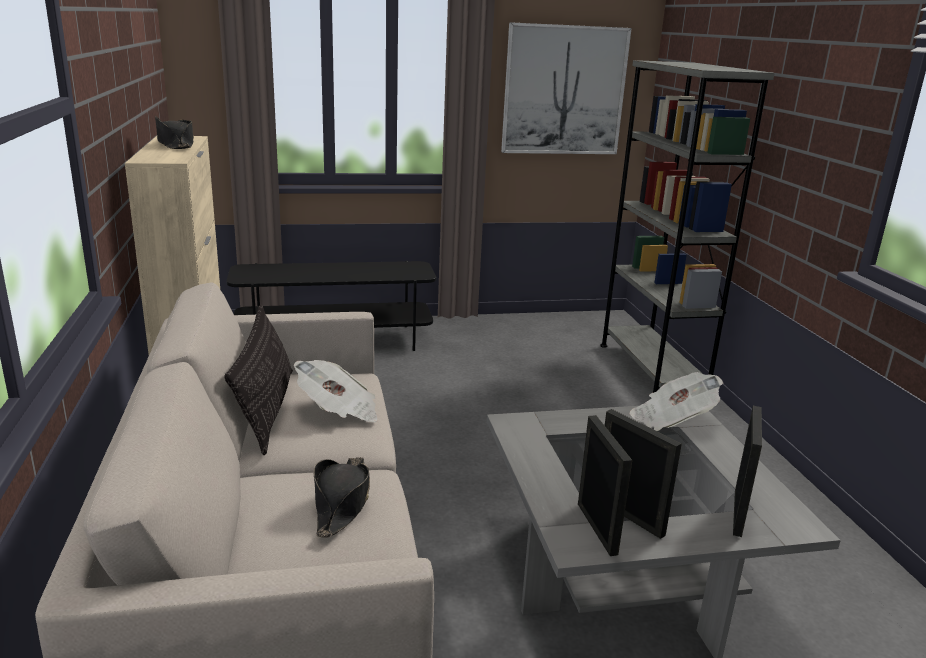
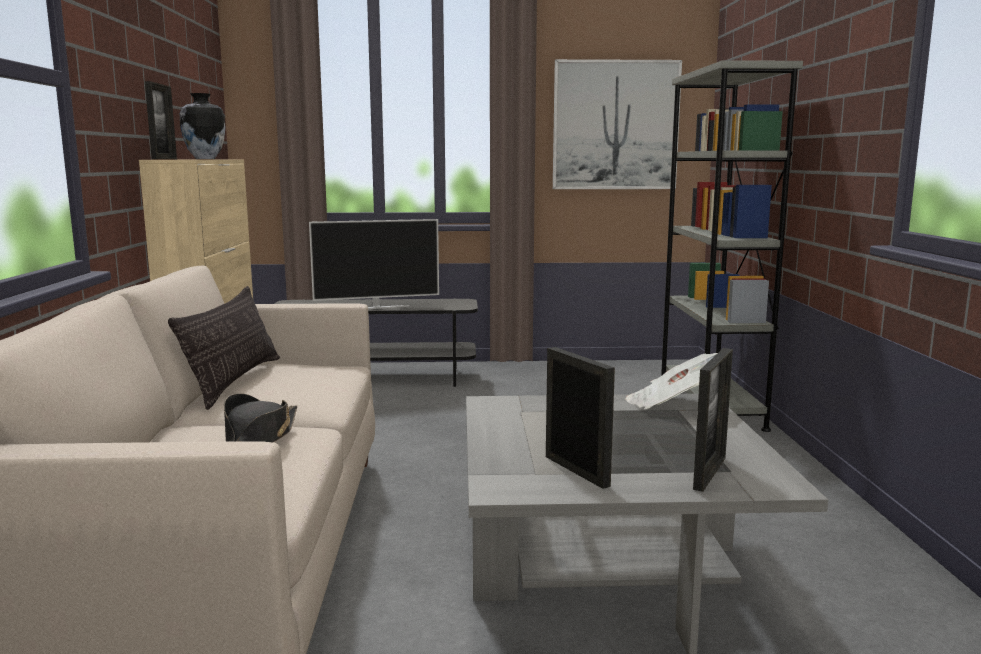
camera: 10 degrees right, 10 degrees down
(175, 144) = (204, 159): black hat -> vase
(337, 276) = (376, 307): none -> television
(339, 411) = (306, 385): newspaper -> none
(597, 528) = (533, 478): picture frame -> picture frame (164, 159)

